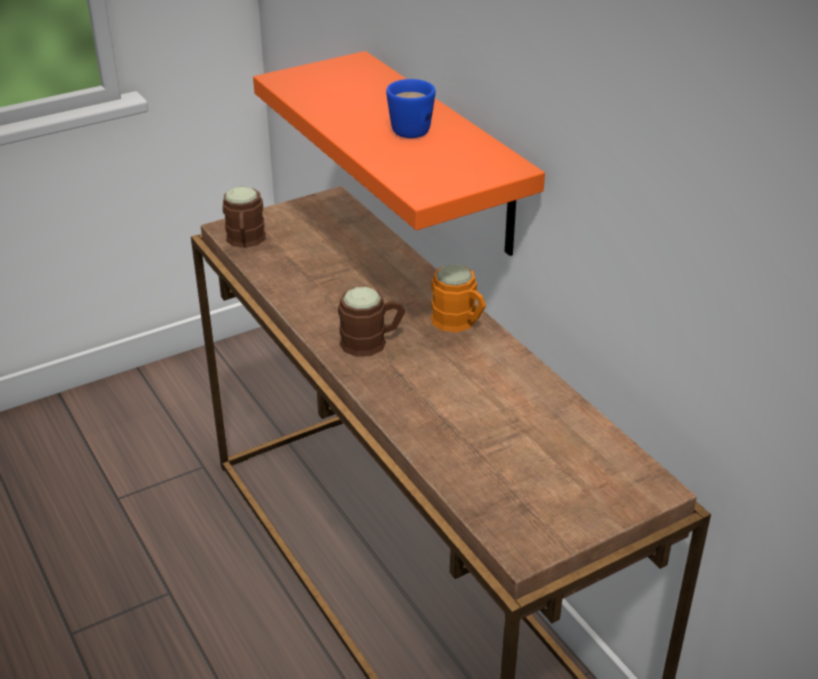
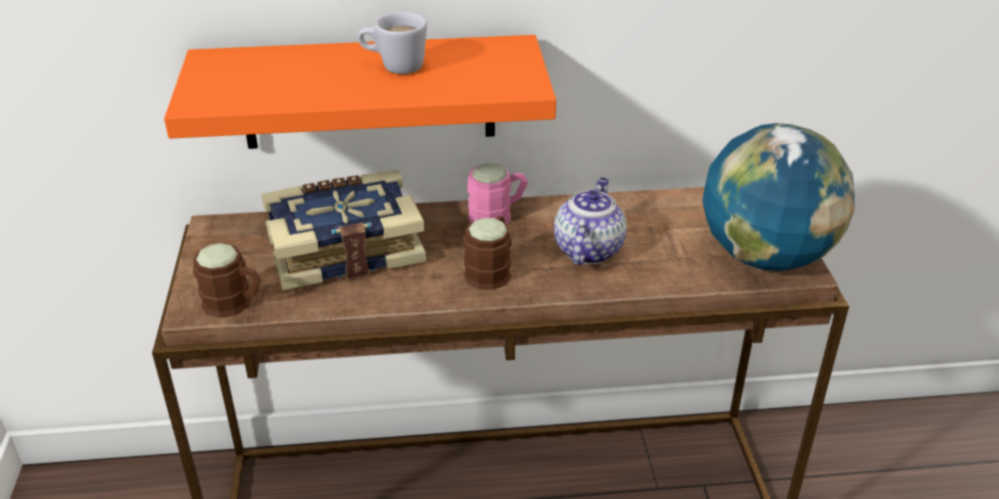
camera: 65 degrees left, 0 degrees up
(349, 262) = (344, 248): none -> book
(408, 128) = (394, 67): blue mug -> white mug
(446, 388) = (588, 249): none -> teapot
(459, 322) = (497, 215): orange mug -> pink mug
(529, 513) = (766, 256): none -> globe

